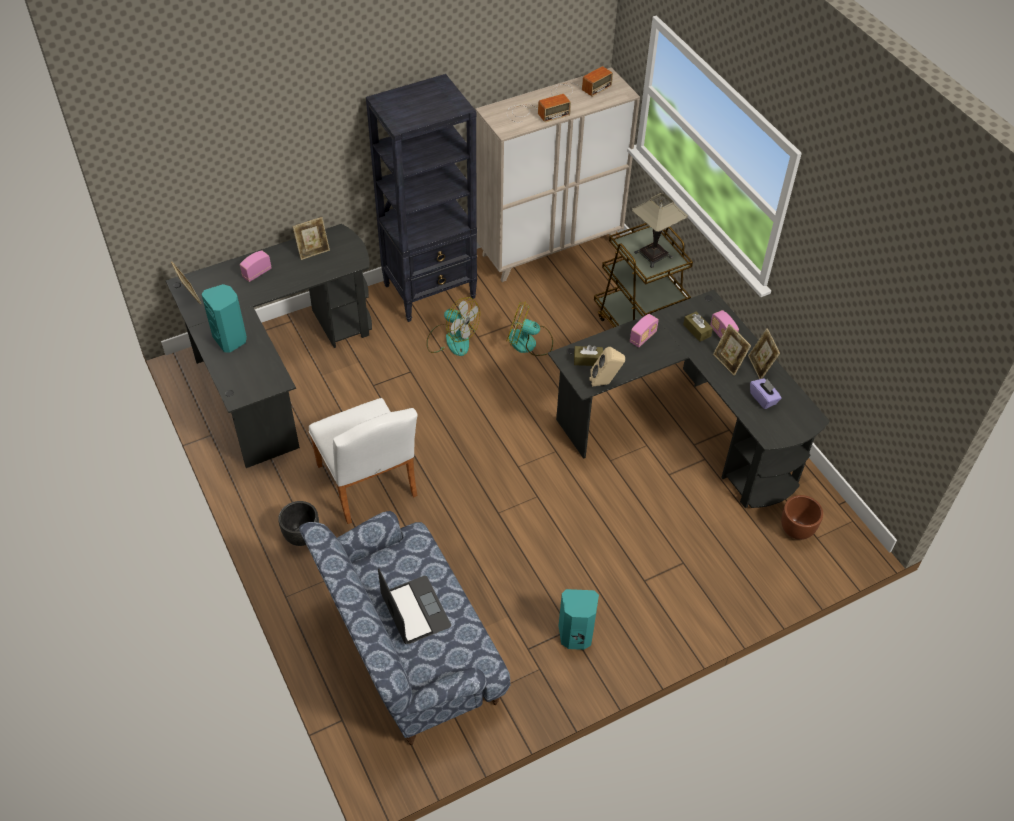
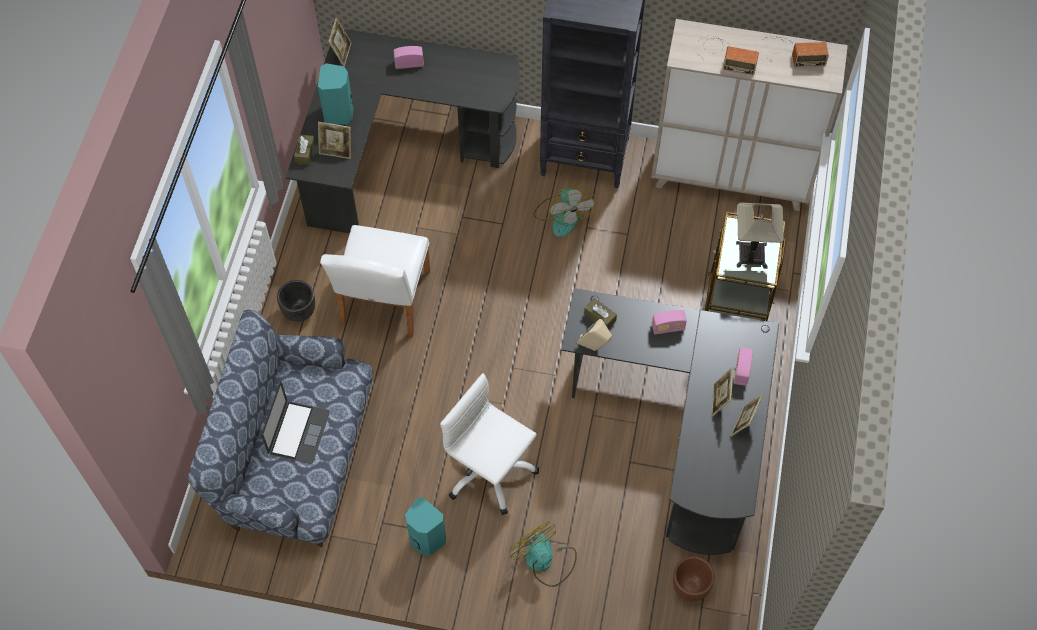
camera: 40 degrees right, 10 degrees up
(313, 251) = (470, 70): picture frame -> picture frame (336, 151)
(529, 343) = (625, 262): fan -> fan (544, 560)
(574, 552) = (489, 472): none -> white office chair
(697, 330) = (722, 352): brown tissue box -> brown tissue box (305, 153)
(763, 399) = (716, 454): purple tissue box -> none

